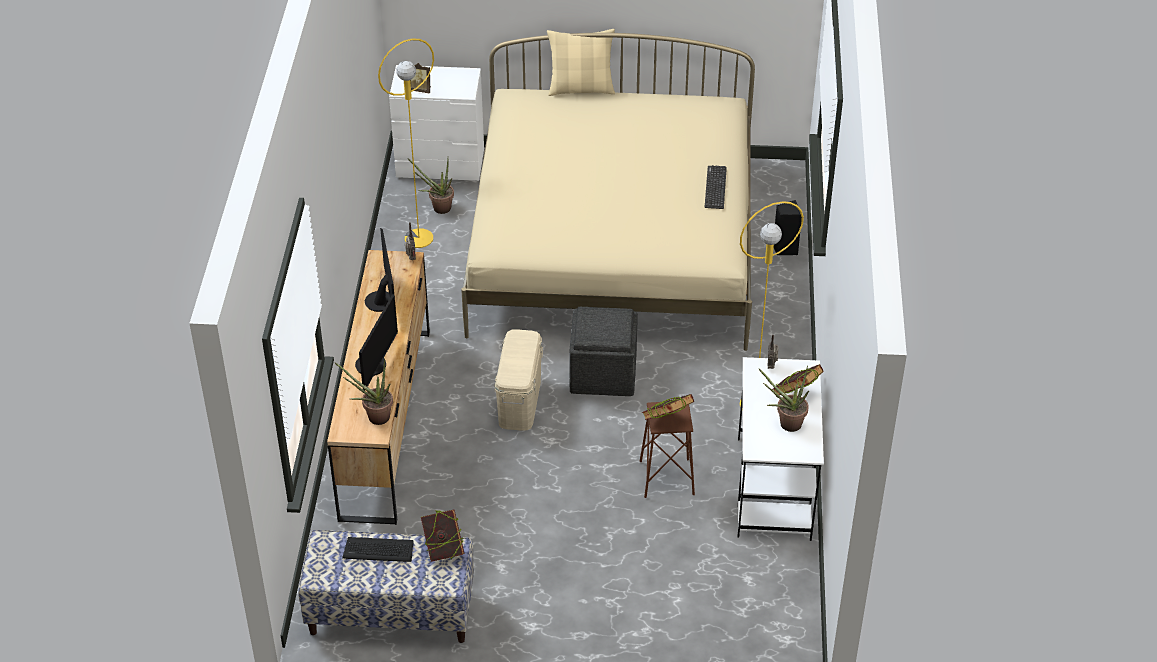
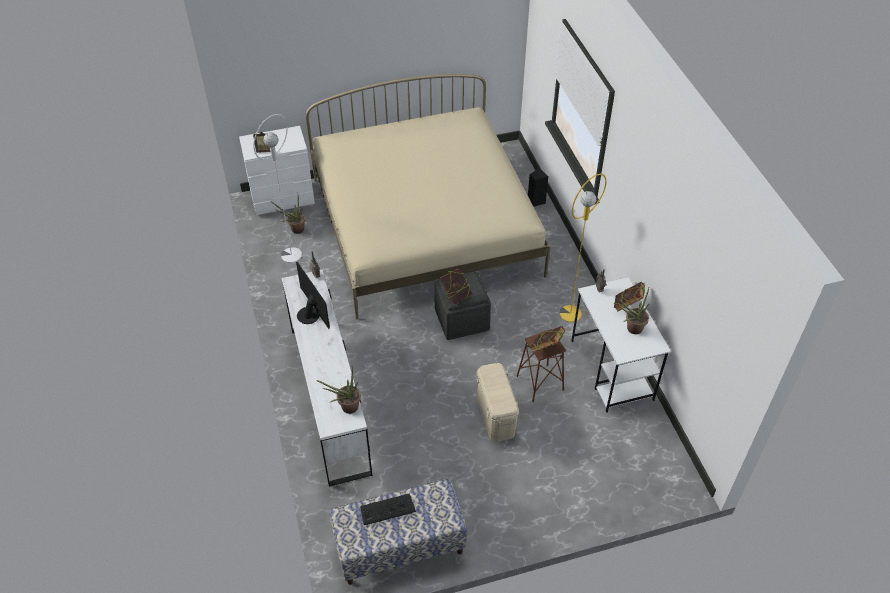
camera: 20 degrees left, 5 degrees up
(374, 366) = (327, 367): monitor -> none
(386, 422) = (330, 398): brown dresser -> white dresser
(419, 238) = (291, 255): yellow floor lamp -> white floor lamp
(443, 550) = (434, 494): book -> book (456, 295)
(520, 402) = (416, 356): beige storage box -> beige storage box (496, 416)
(581, 89) = (372, 124): beige pillow -> none
(715, 187) = (496, 172): keyboard -> none

